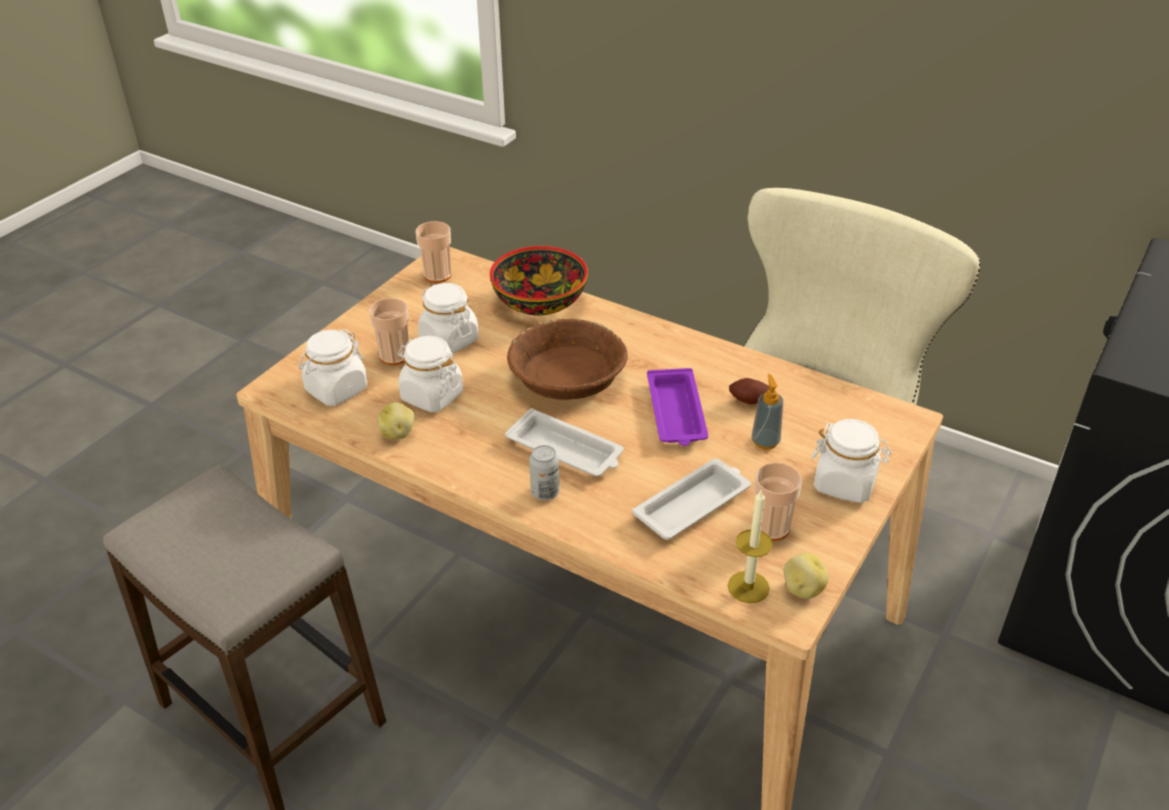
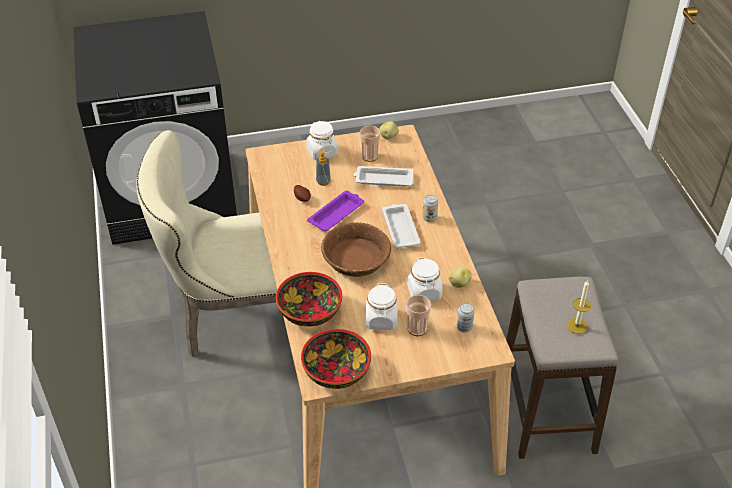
camera: 135 degrees left, 5 degrees up
(336, 390) = (464, 327): white jar -> can
(437, 275) = (335, 371): cup -> bowl
(748, 587) = (404, 147): candle -> candle (577, 326)

